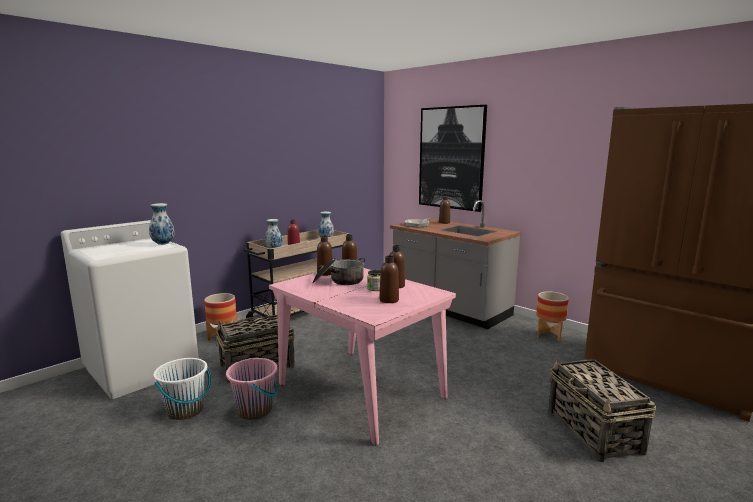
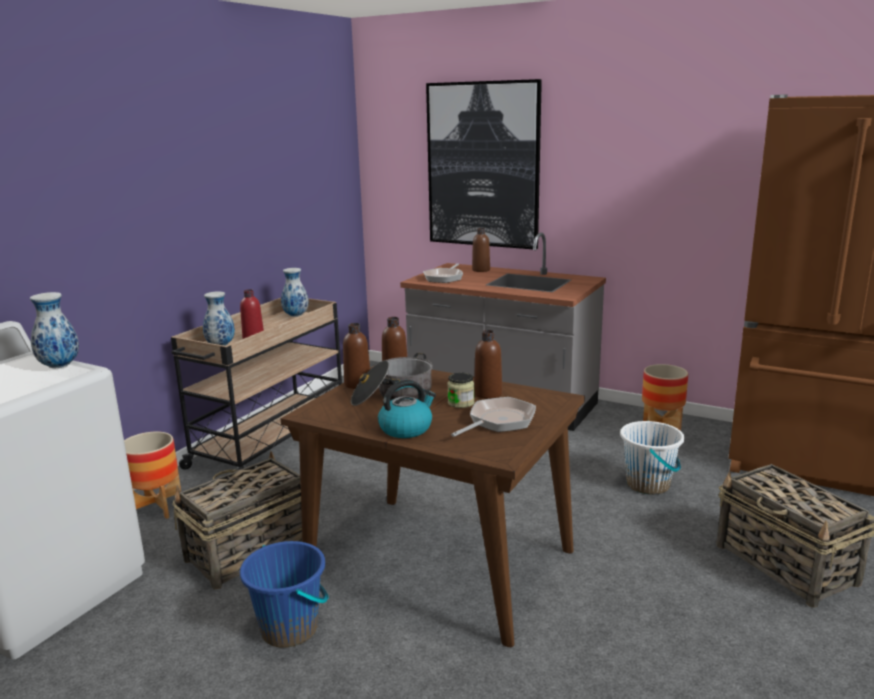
camera: 15 degrees left, 5 degrees up
(185, 410) = (168, 653): white bucket -> white bucket (648, 484)
(255, 410) = (290, 628): pink bucket -> blue bucket
(332, 297) = (406, 428): none -> kettle
(359, 390) = (438, 562): pink dining table -> brown dining table
(389, 300) = (498, 421): brown bottle -> frying pan

